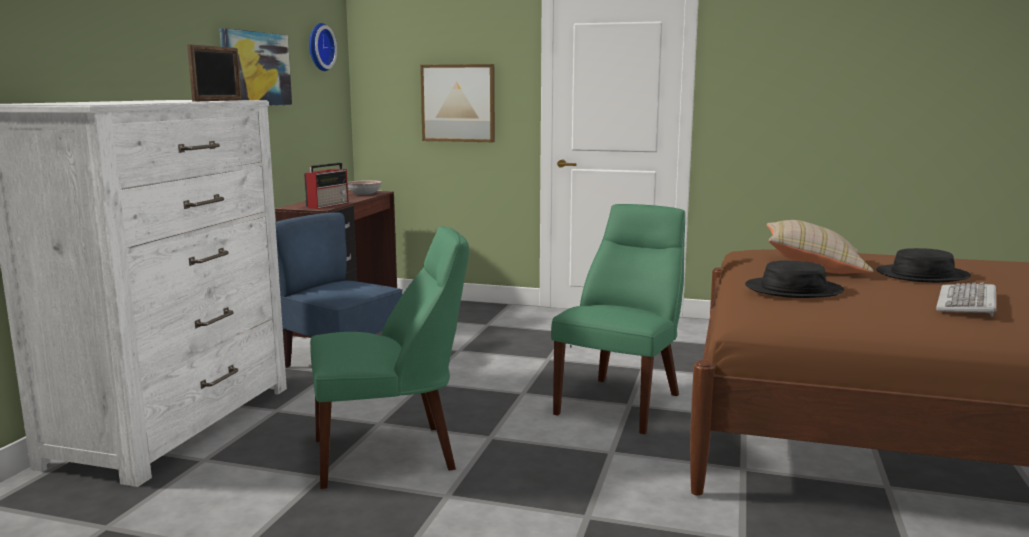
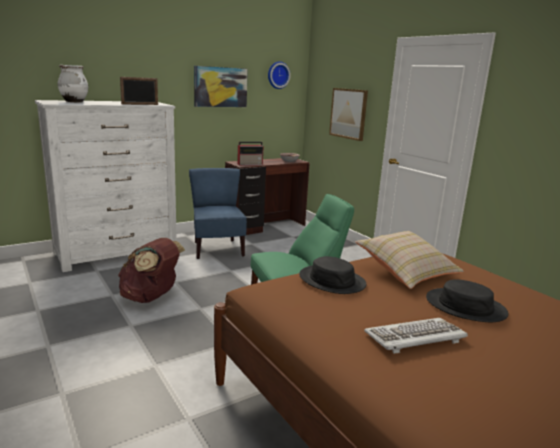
camera: 40 degrees right, 5 degrees up
(83, 102) = (74, 101): none -> white vase
(391, 454) = (151, 297): green chair -> brown backpack

